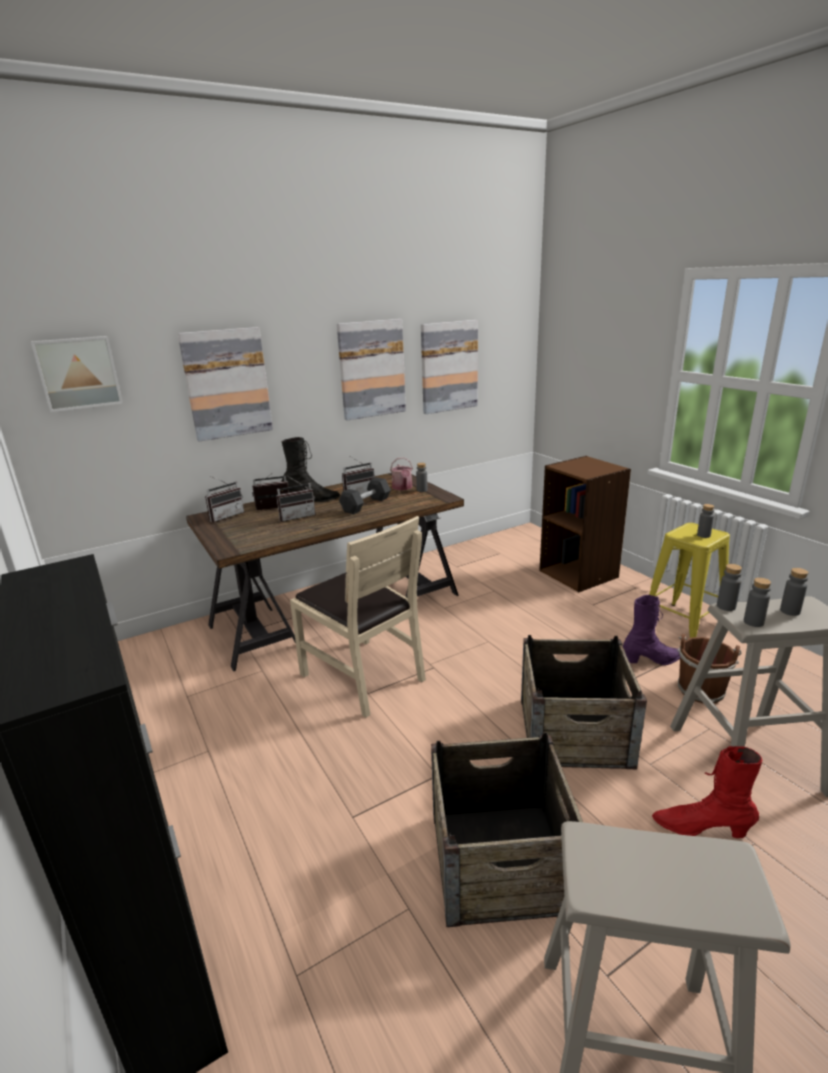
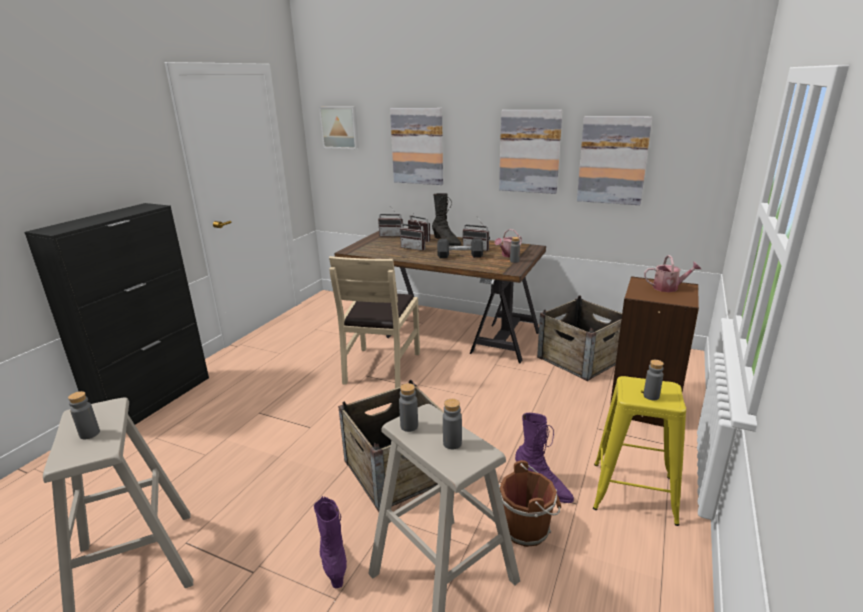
camera: 55 degrees right, 0 degrees up
(500, 860) = (253, 474): crate -> crate (580, 358)
(583, 463) = (669, 288): none -> watering can
(700, 828) = (334, 562): red boot -> purple boot
(726, 606) = (428, 410): grey bottle -> grey bottle (89, 434)

